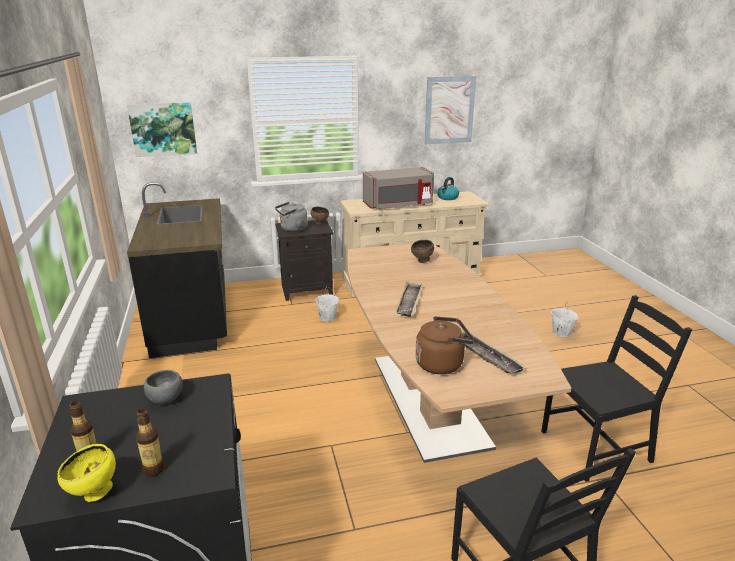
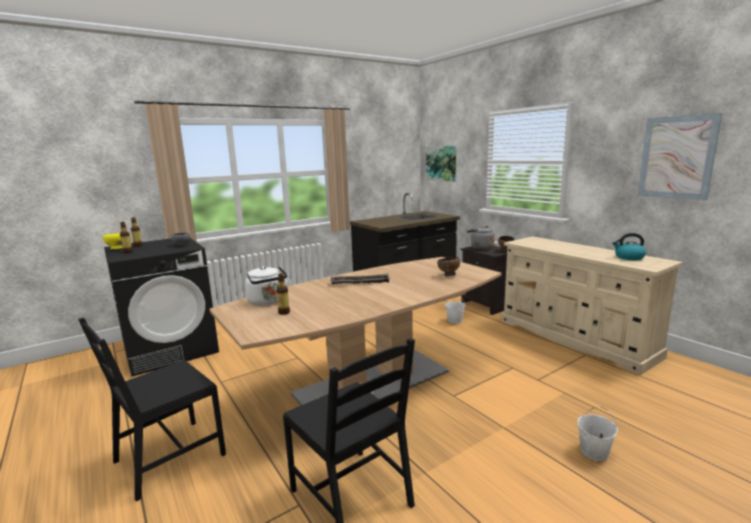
camera: 70 degrees right, 10 degrees down
(398, 205) = (560, 248): grey microwave -> none
(442, 364) = (268, 301): brown kettle -> white kettle
(487, 356) = (284, 312): tray -> bottle

